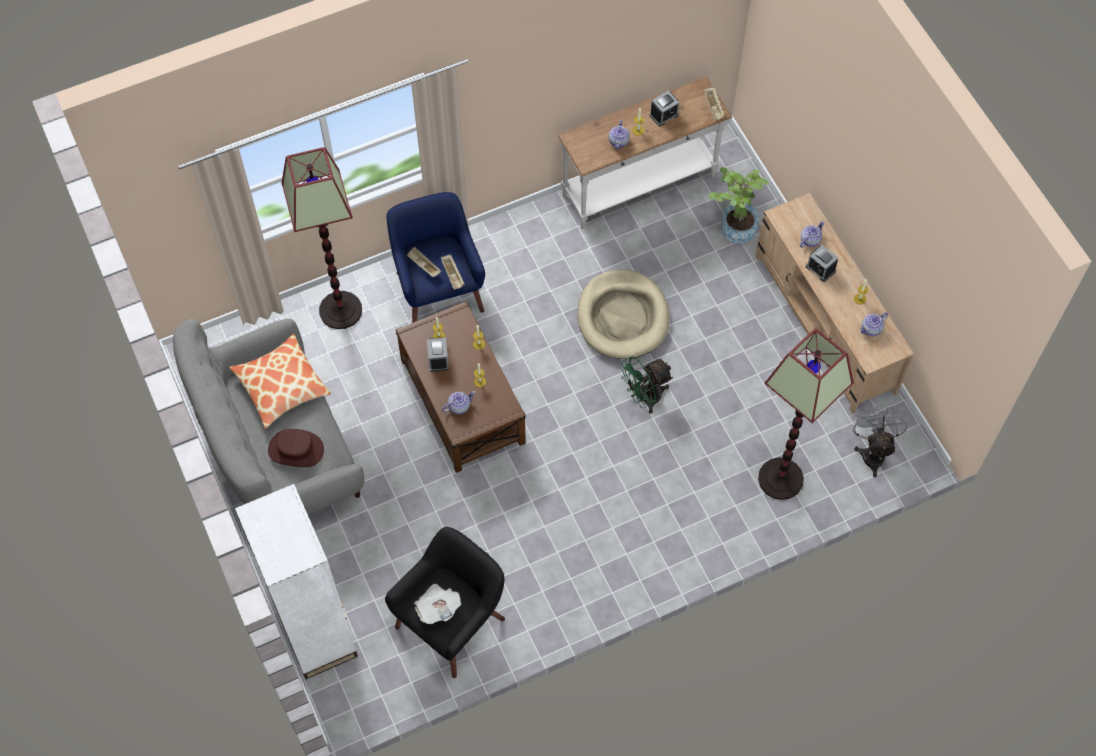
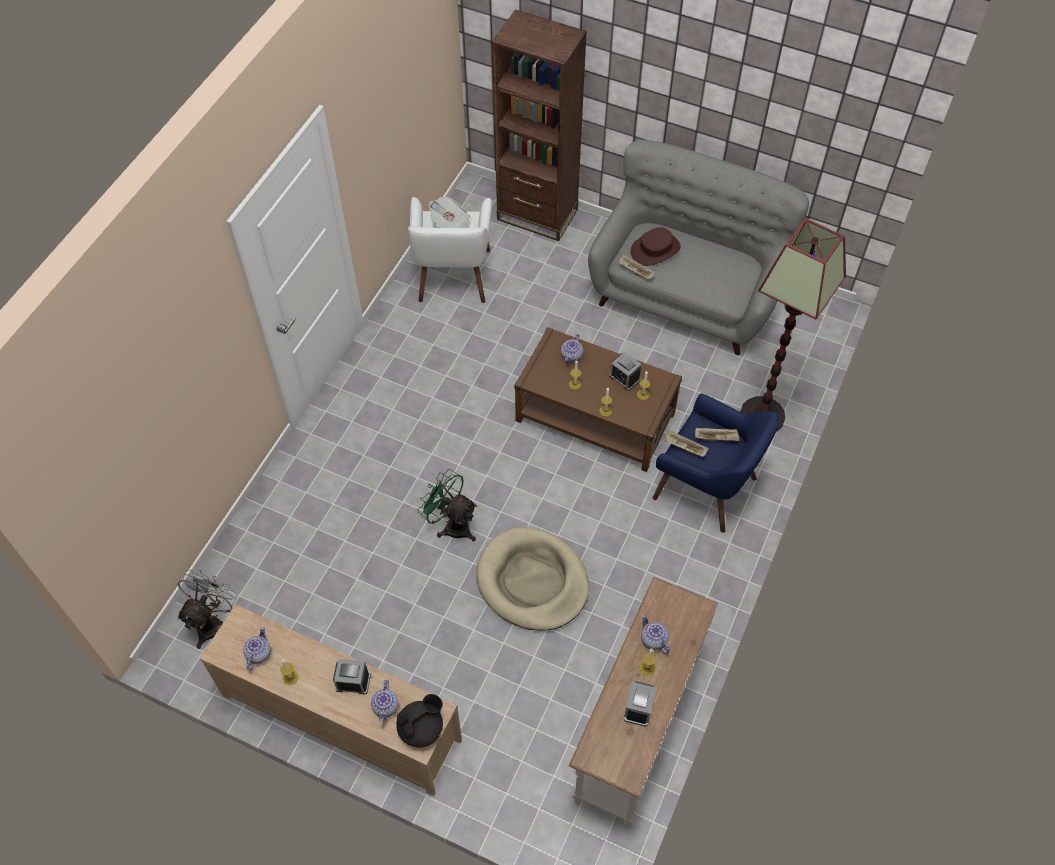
camera: 140 degrees right, 5 degrees down
(281, 386) = (716, 280): pillow -> none
(317, 632) = (537, 214): white bookcase -> brown bookcase
(452, 622) = (453, 276): black armchair -> white armchair
(644, 398) = (452, 525): green fan -> green fan turned 75 degrees counterclockwise
(713, 108) = (596, 759): beige tray -> beige tray (634, 271)
(734, 225) = (509, 758): potted plant -> none
(780, 479) = (281, 539): floor lamp -> none
(797, 213) = (421, 728): none -> black teapot
(872, 452) = (213, 622): grey fan -> grey fan turned 120 degrees counterclockwise

